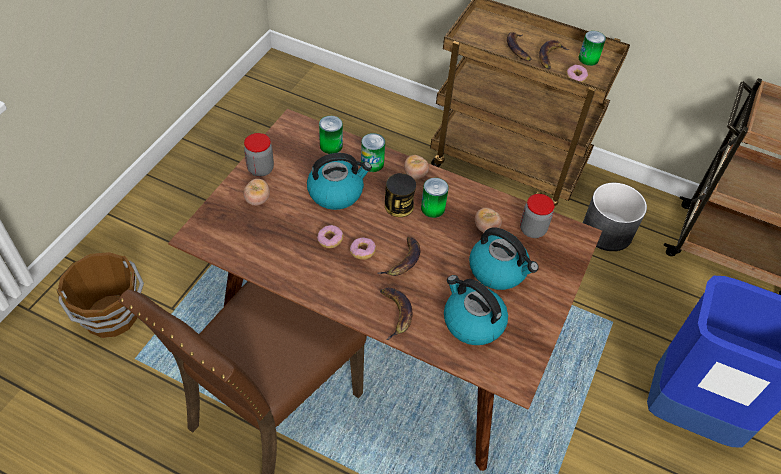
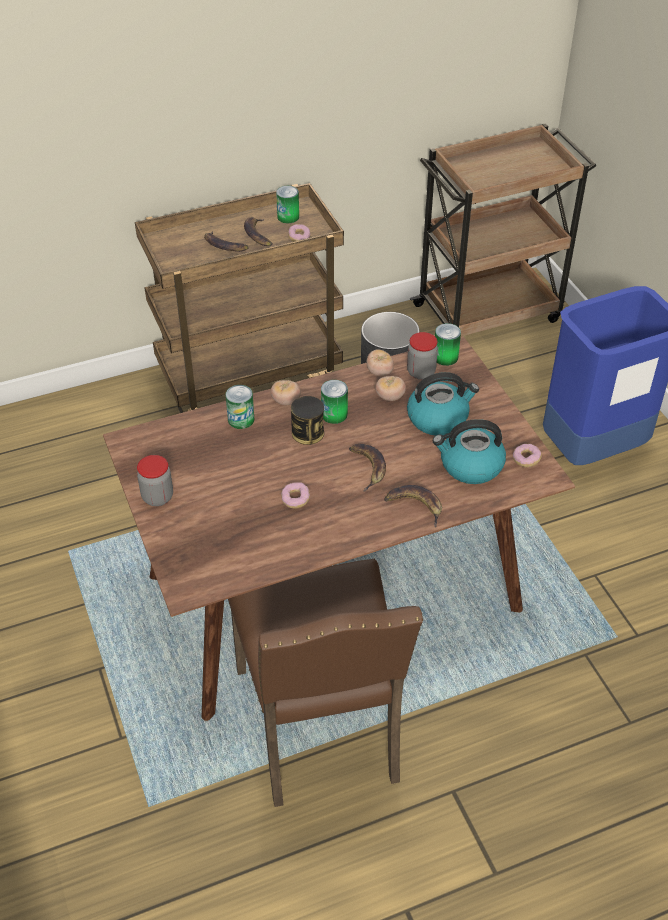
camera: 45 degrees left, 5 degrees down
(112, 316) = (73, 797): brown bucket -> none
(257, 200) = (193, 521): tomato -> tomato (379, 372)
(331, 146) = (187, 433): can -> can (445, 357)
(336, 192) = (246, 463): kettle -> none
(362, 252) = (331, 487): donut -> donut (526, 460)

